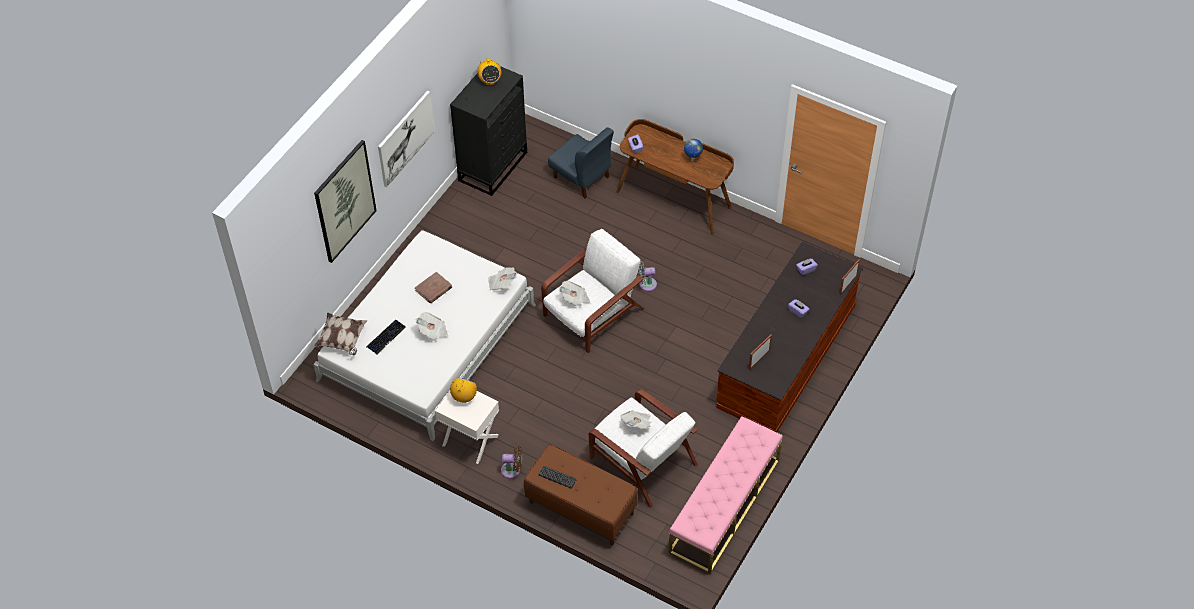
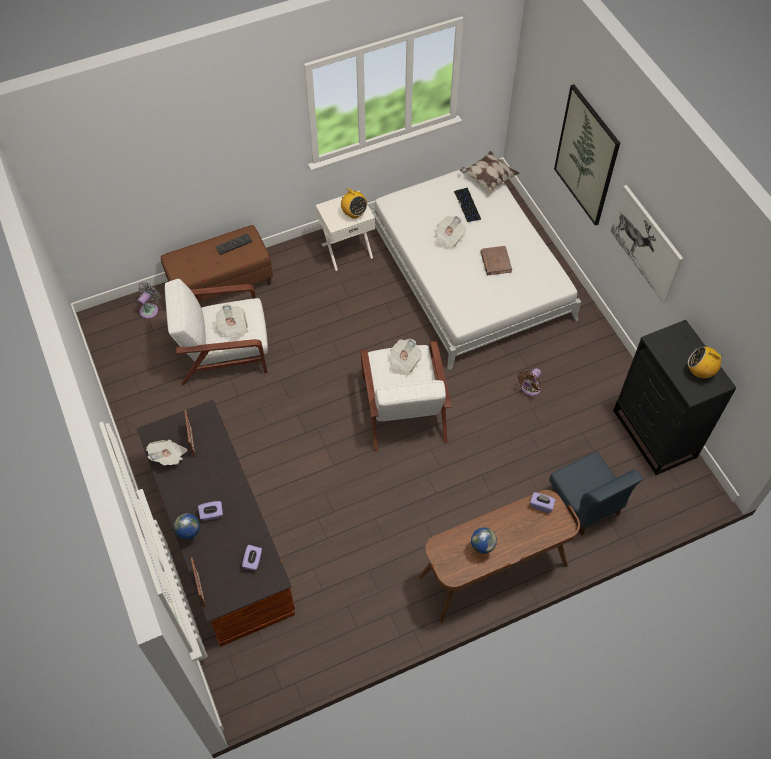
camera: 125 degrees right, 5 degrees up
(501, 284) = (463, 313): newspaper -> newspaper (169, 456)
(512, 470) = (295, 261): brown fan -> brown fan (529, 389)
(581, 177) = (585, 503): blue chair -> blue chair turned 105 degrees counterclockwise
(645, 284) = (402, 472): grey fan -> grey fan (150, 309)
(724, 505) = (128, 379): pink bench -> none
(822, 312) = (190, 536): none -> globe

